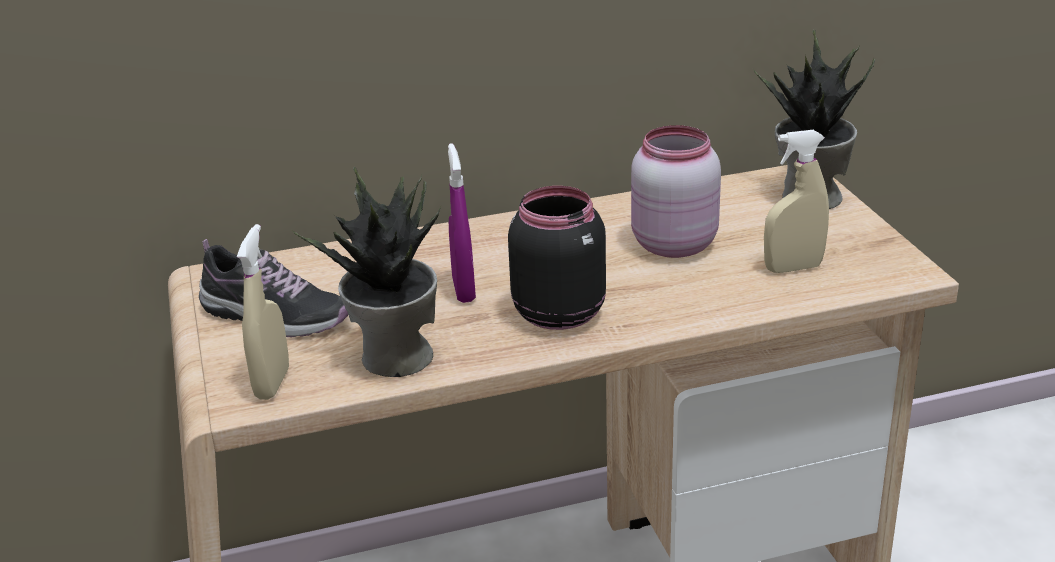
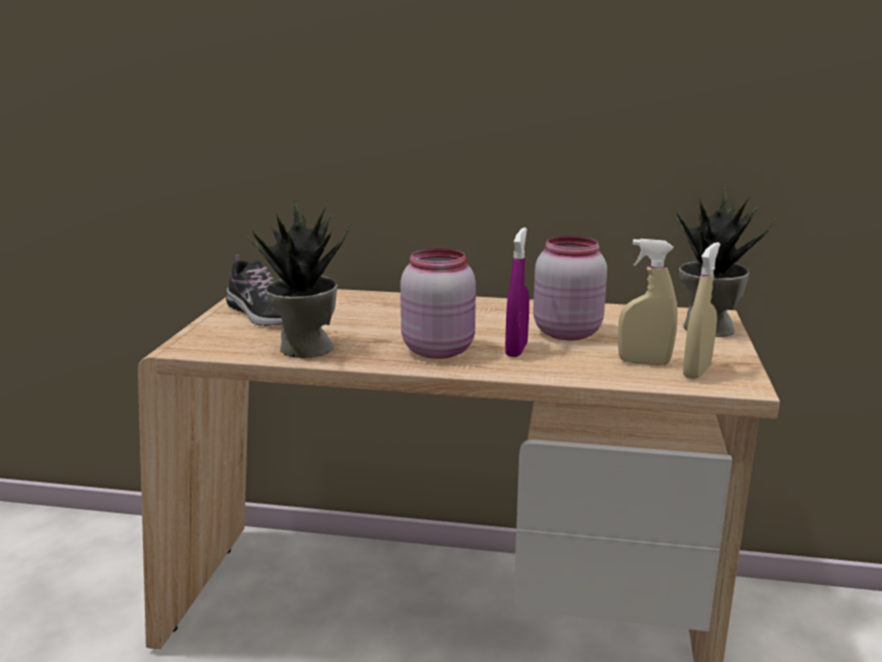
camera: 25 degrees right, 10 degrees down
(272, 383) = (217, 343): beige spray bottle -> beige spray bottle (696, 372)
(464, 290) = (392, 326): purple spray bottle -> purple spray bottle (516, 350)
(558, 312) = (438, 349): black jar -> pink jar

